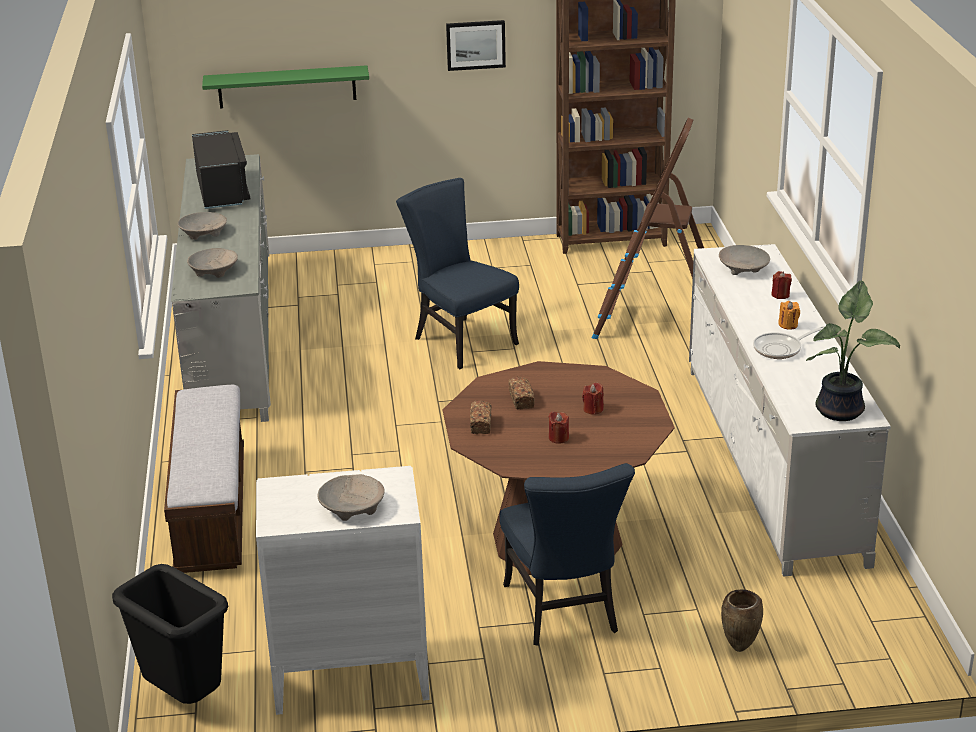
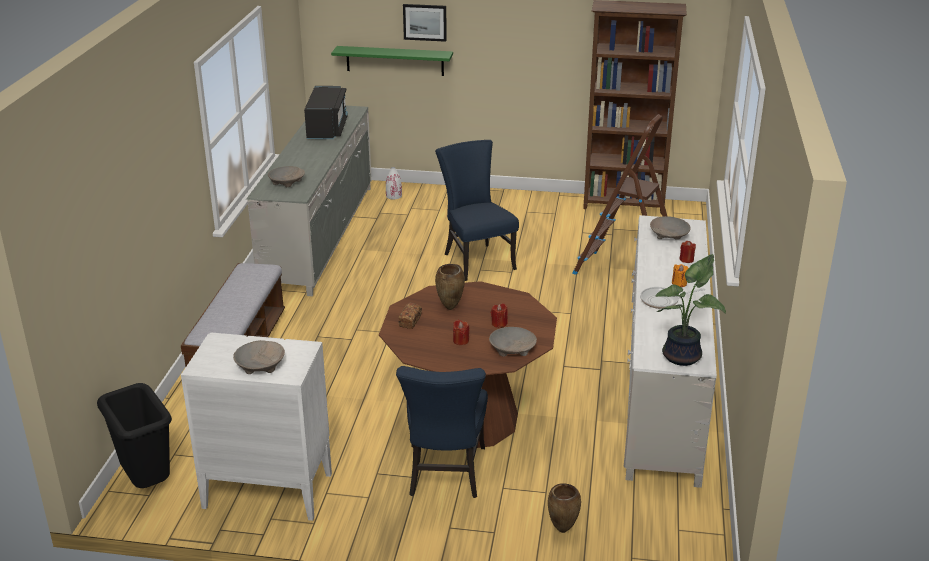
camera: 15 degrees right, 0 degrees up
(203, 233) = (296, 155): beige bowl -> beige bowl (512, 349)
(305, 272) = (394, 196): none -> white vase
(475, 45) = (533, 45): picture -> picture (425, 22)
(521, 400) = (450, 308): bread -> brown vase

